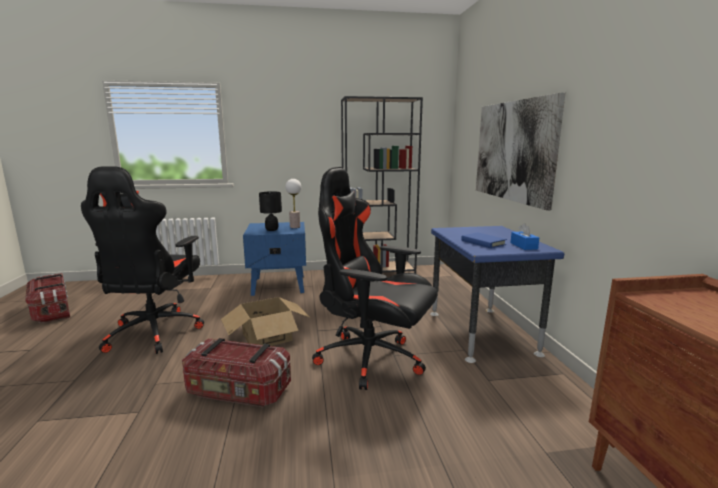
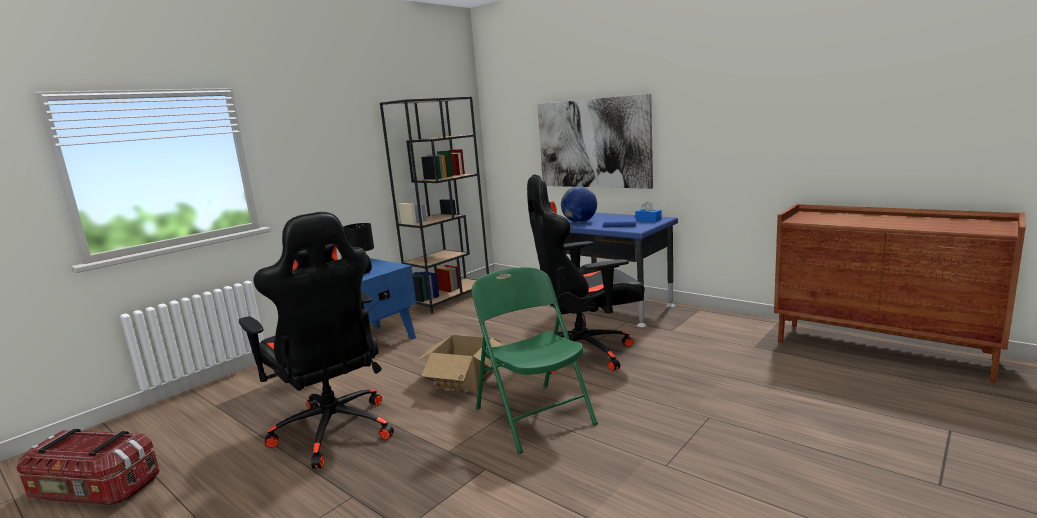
camera: 40 degrees left, 0 degrees up
(238, 392) = (534, 416): storage box -> green chair
(294, 227) = (378, 264): table lamp -> none
(460, 231) = (579, 222): none -> globe

